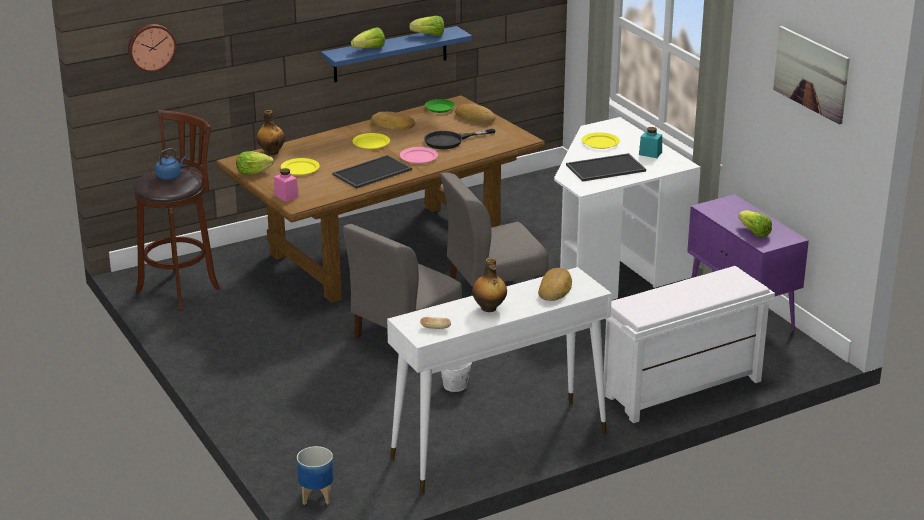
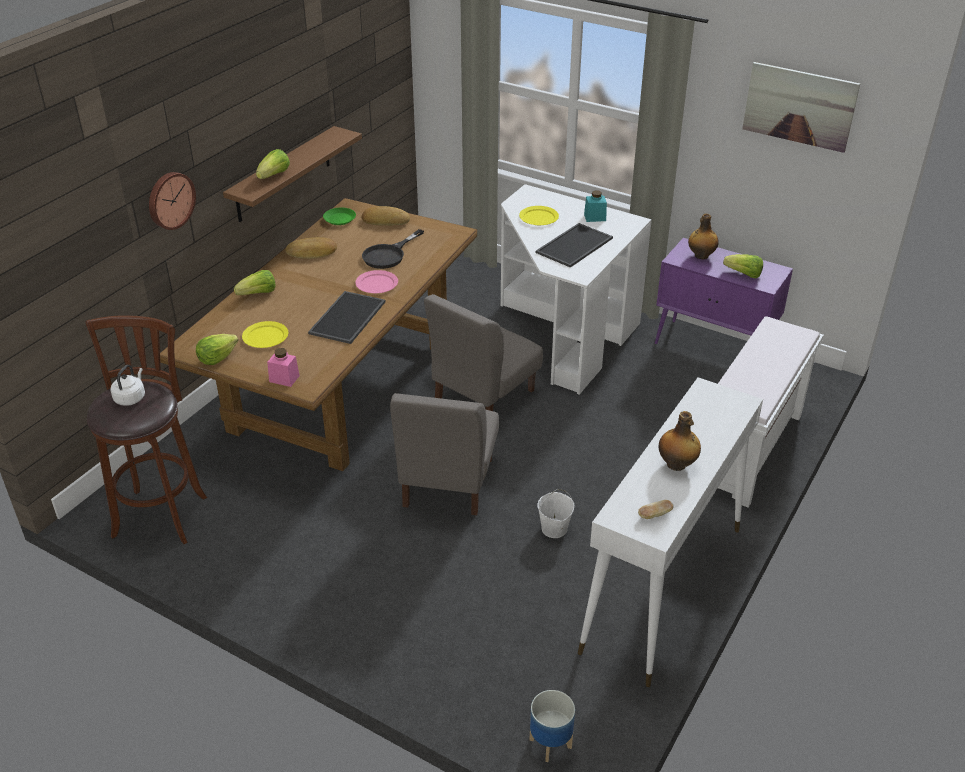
camera: 30 degrees left, 10 degrees up
(151, 47) = (51, 244): wall clock -> wall clock (170, 200)
(170, 176) = (131, 398): blue kettle -> white kettle
(271, 152) = (213, 324): bottle -> bottle (701, 256)
(371, 143) = (311, 281): yellow plate -> none
(390, 54) = (283, 174): blue shelf -> brown shelf
(429, 35) = (319, 144): lettuce -> lettuce (258, 294)
(555, 289) = (710, 413): bread -> none

